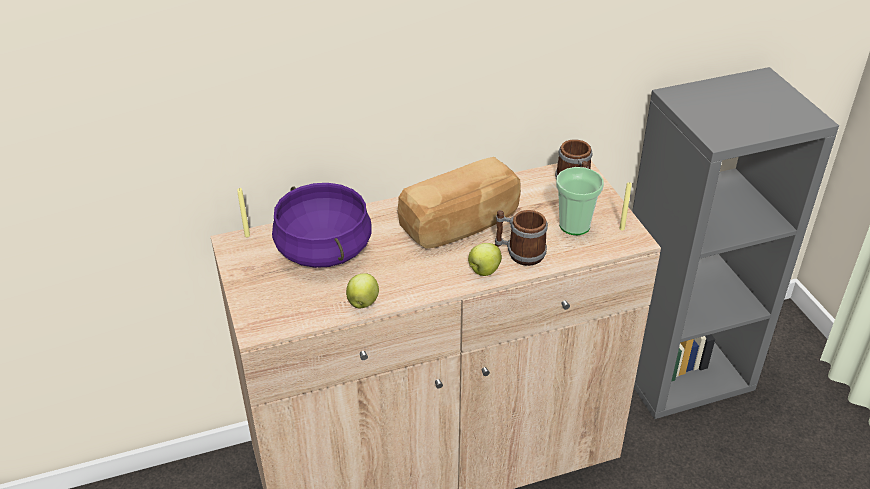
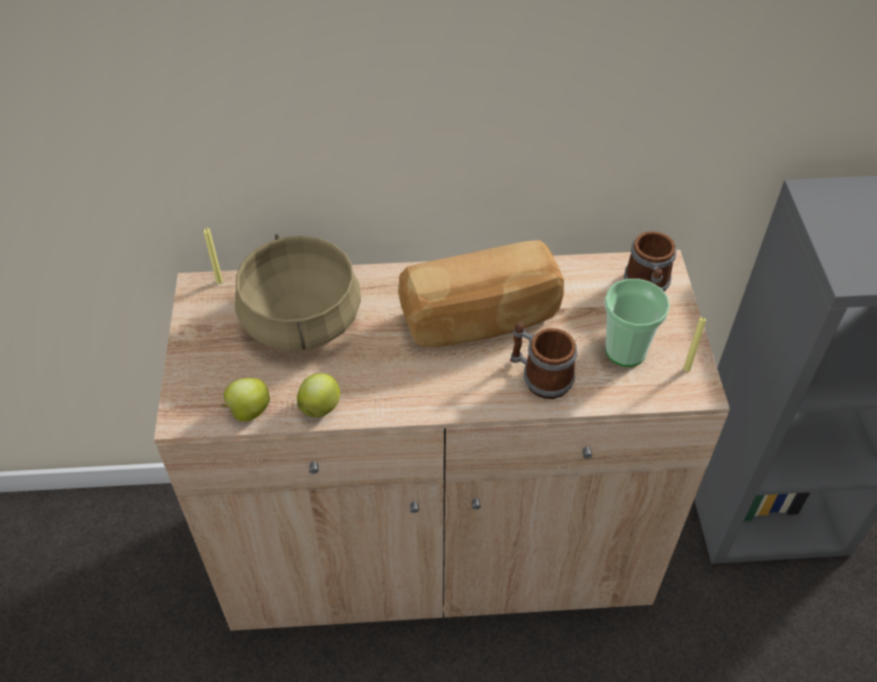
camera: 15 degrees right, 10 degrees up
(323, 249) = (300, 319): purple cooking pot -> beige cooking pot
(483, 271) = (484, 394): apple -> apple (248, 411)

